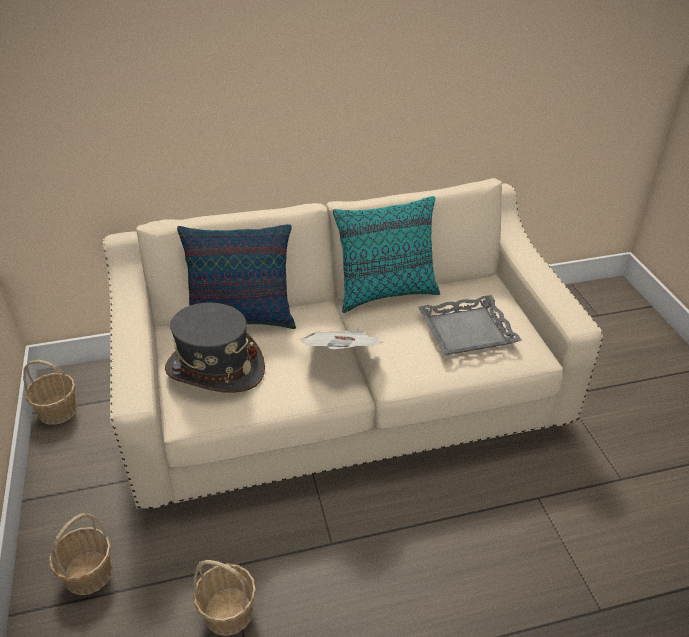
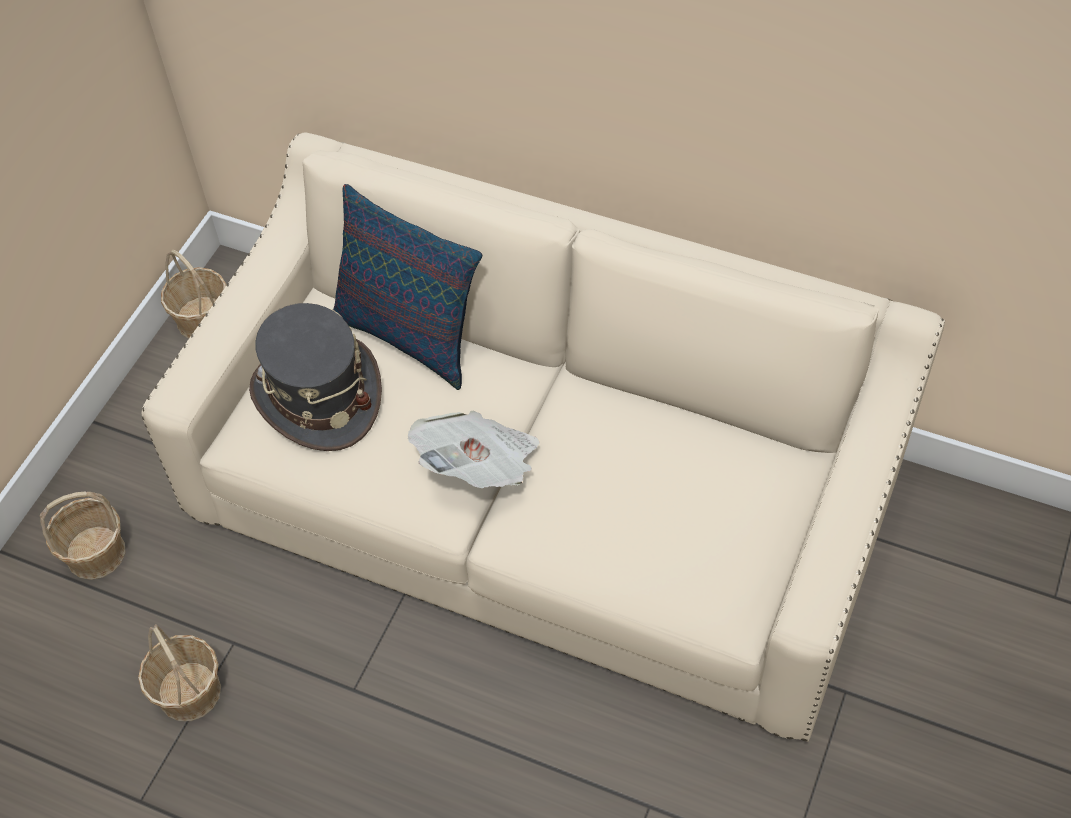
camera: 40 degrees right, 15 degrees up
(387, 294) = (629, 401): turquoise pillow -> none
(467, 330) = (675, 526): grey tray -> none

